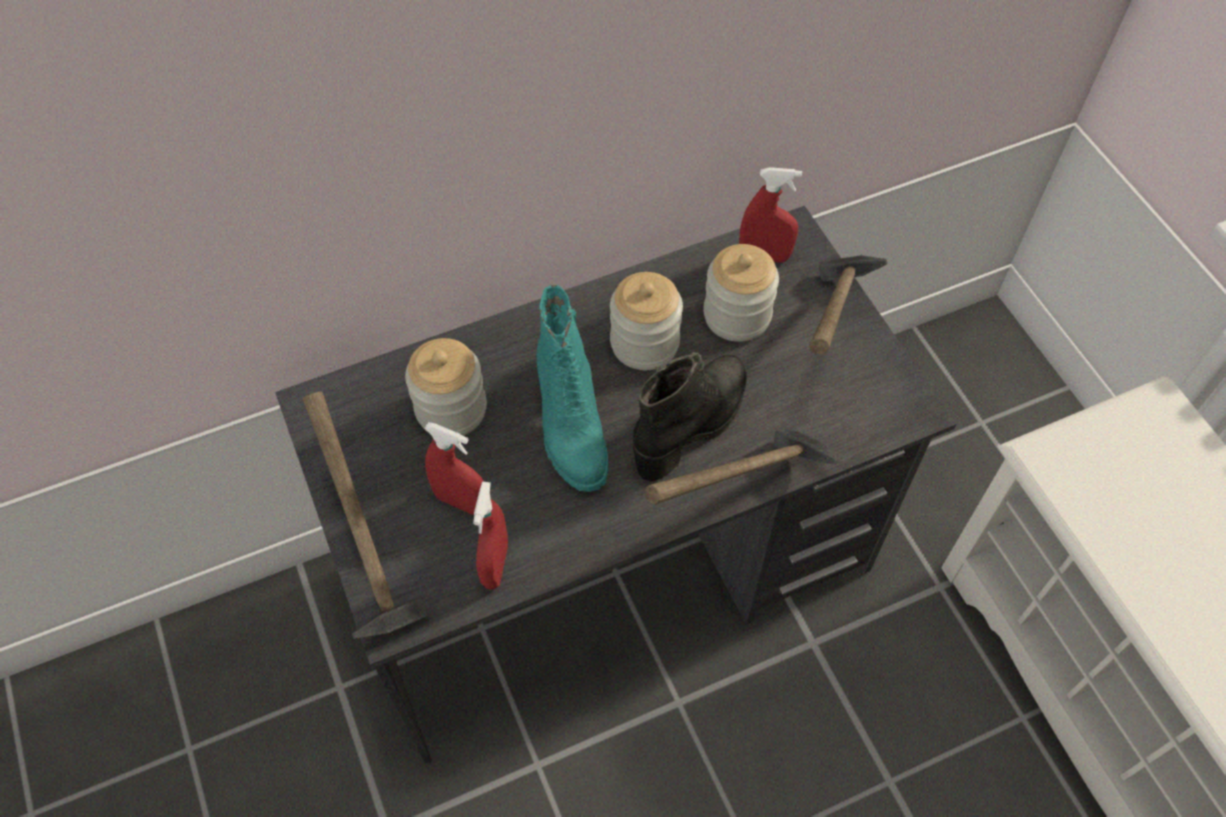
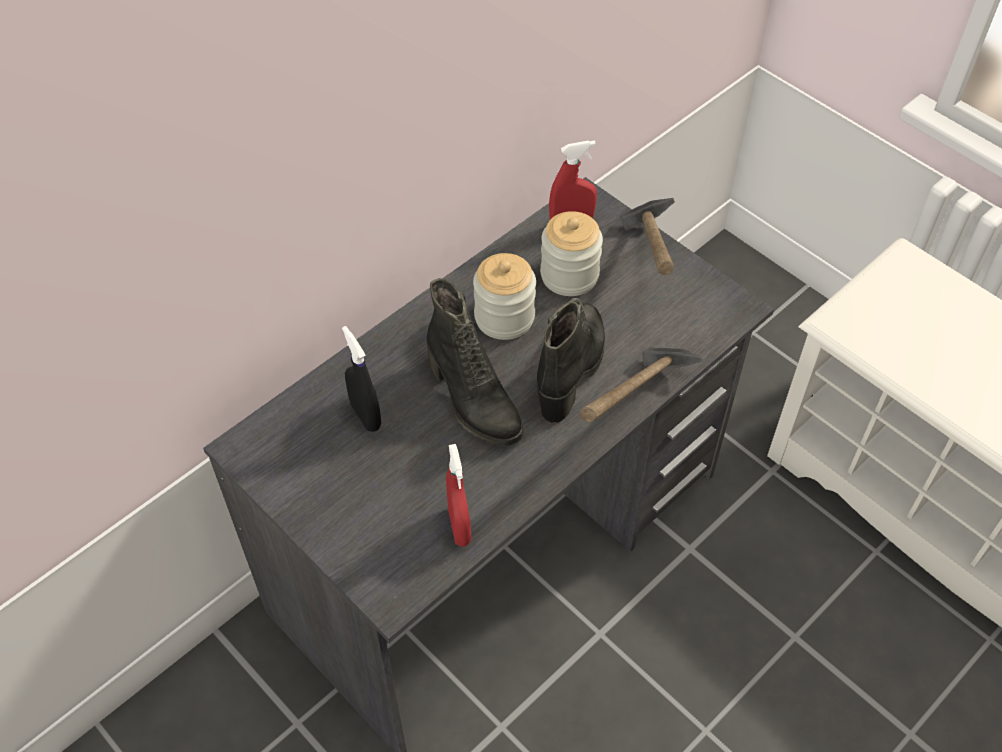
camera: 20 degrees left, 5 degrees down
(369, 557) = (348, 554): hammer -> none
(451, 409) = (365, 416): jar -> black spray bottle
(461, 501) = (408, 486): red spray bottle -> none
(569, 428) = (472, 401): turquoise boot -> black boot

